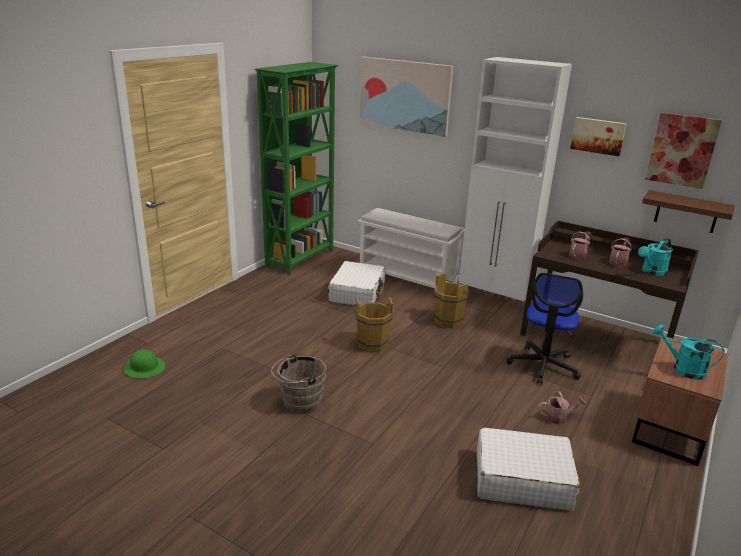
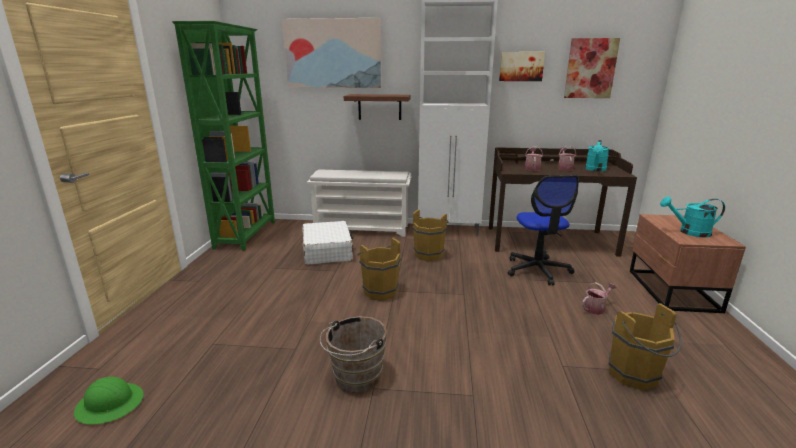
camera: 25 degrees left, 5 degrees down
(521, 479) = (635, 377): white suitcase -> brown bucket
(686, 212) = (598, 120): brown shelf -> brown shelf (379, 107)

